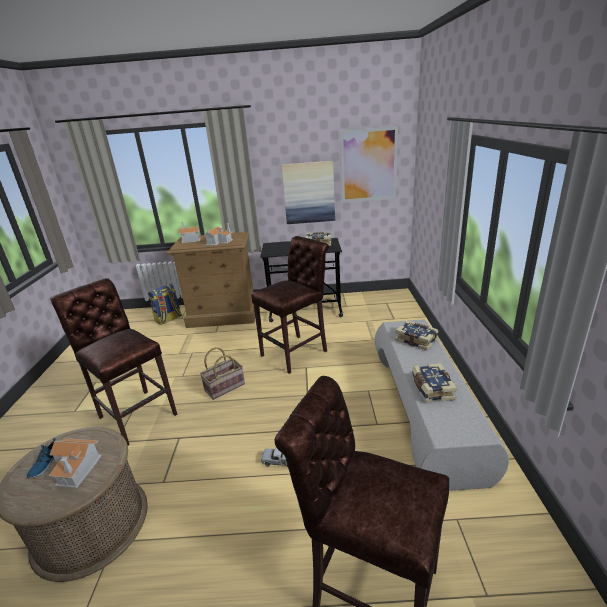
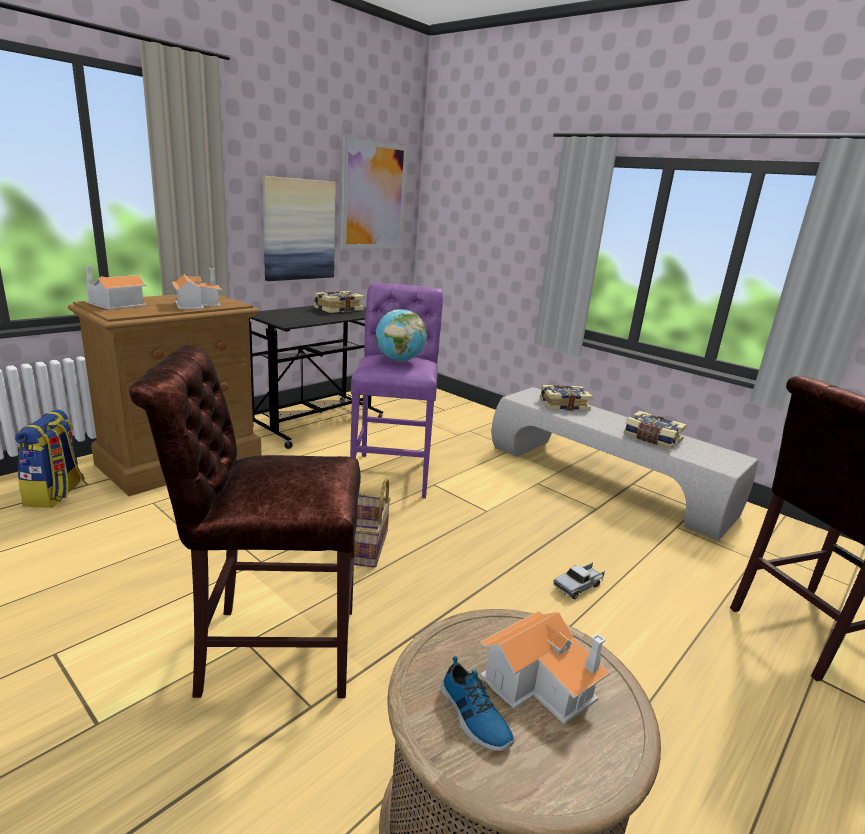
camera: 50 degrees left, 5 degrees down
(283, 288) = (399, 360): none -> globe
(297, 352) = (393, 472): brown stool -> purple stool

